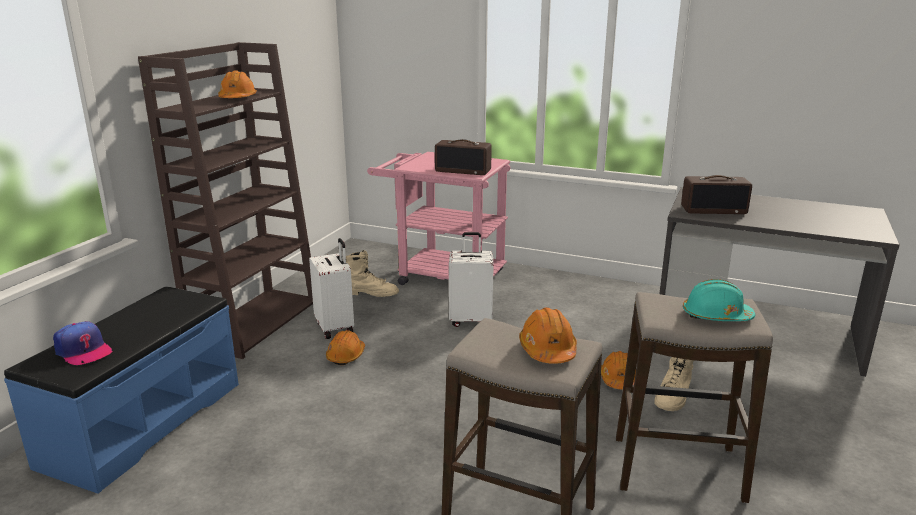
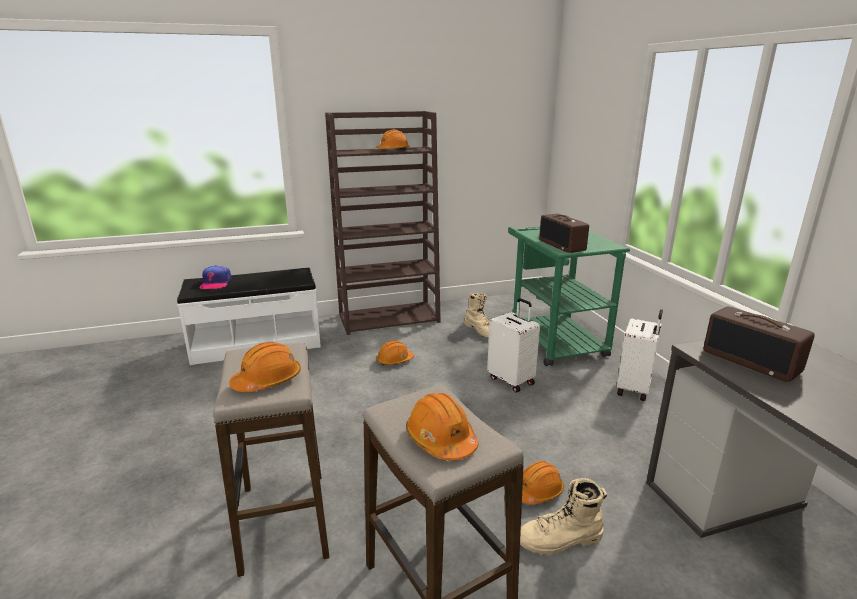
camera: 50 degrees right, 0 degrees up
(142, 423) = (256, 343): blue bench -> white bench
(336, 327) = (421, 341): white suitcase -> white suitcase (634, 389)
(442, 276) = (553, 340): pink cart -> green cart
(716, 316) = (441, 440): turquoise hard hat -> orange hard hat

